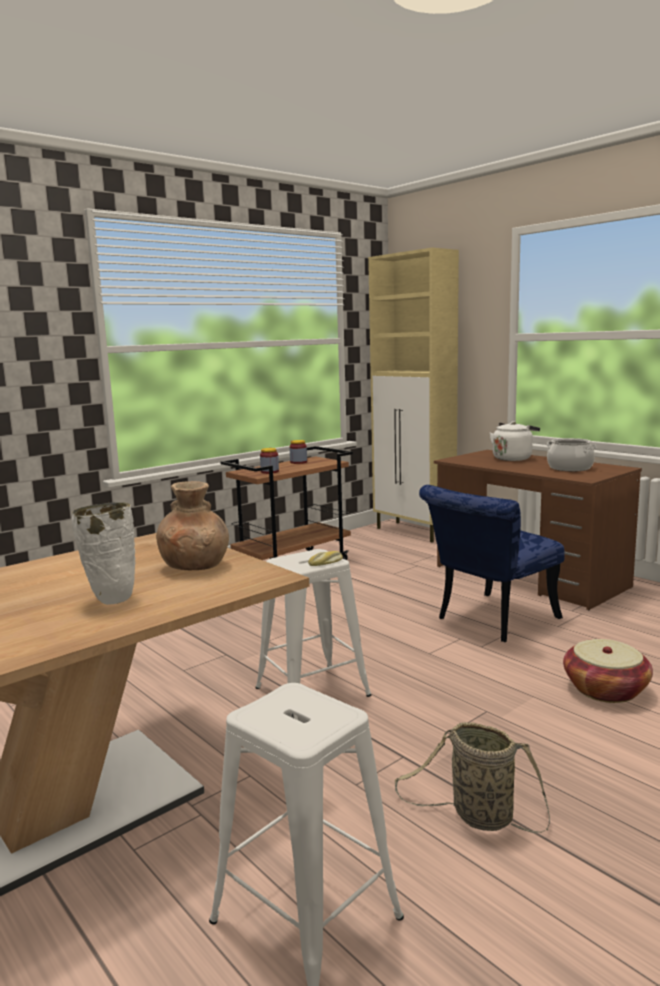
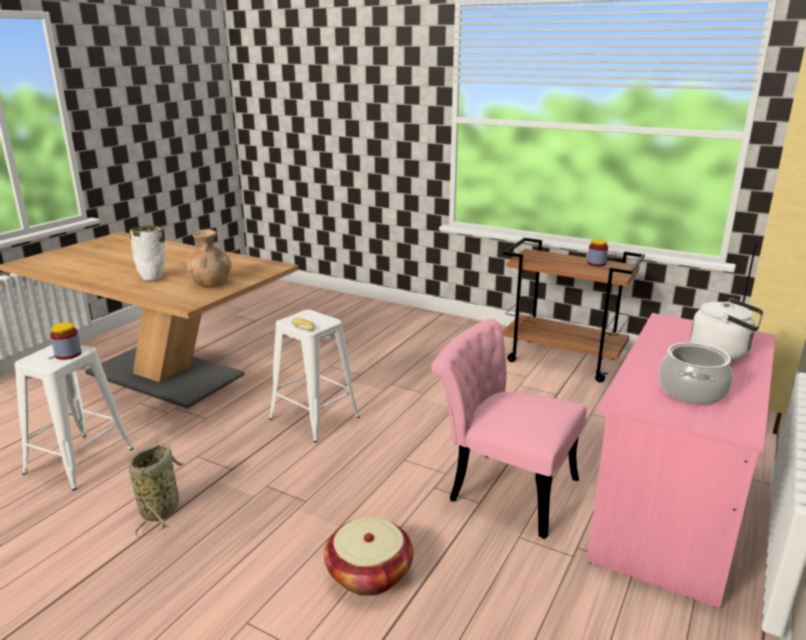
camera: 70 degrees right, 10 degrees up
(269, 472) = (539, 261): jar -> jar (68, 354)
(490, 620) = (502, 487): blue chair -> pink chair
(529, 577) = (671, 507): brown desk -> pink desk

